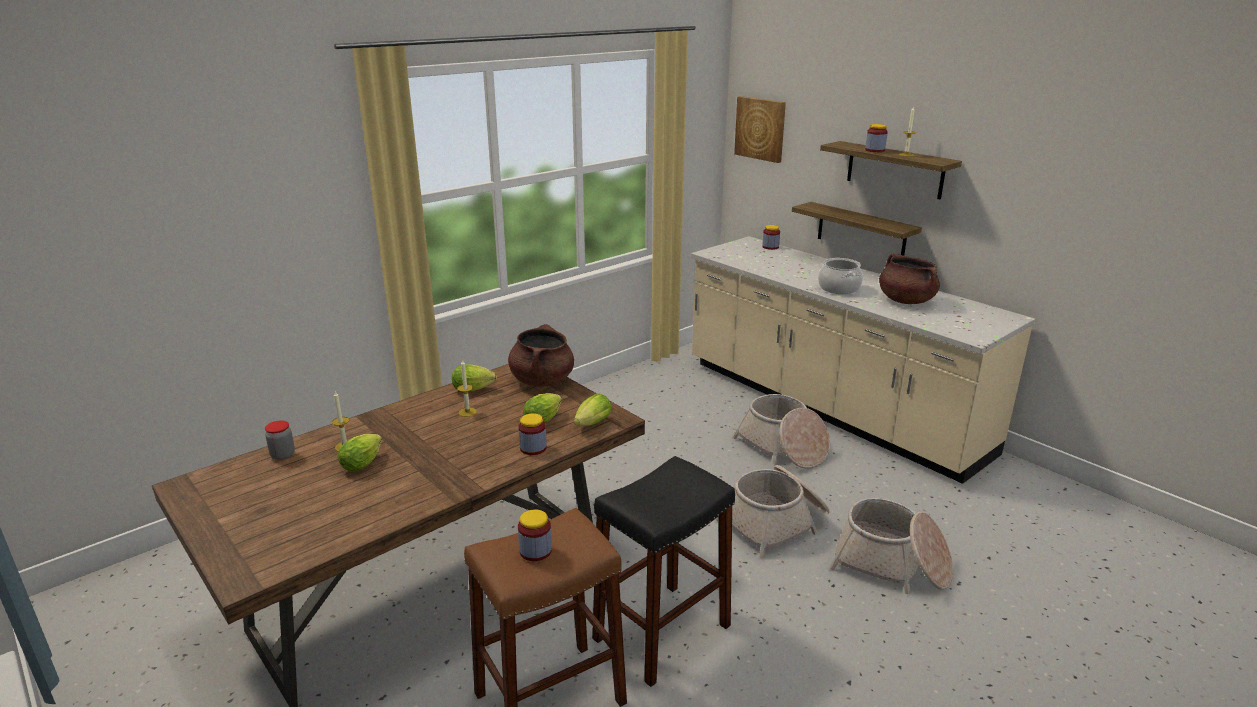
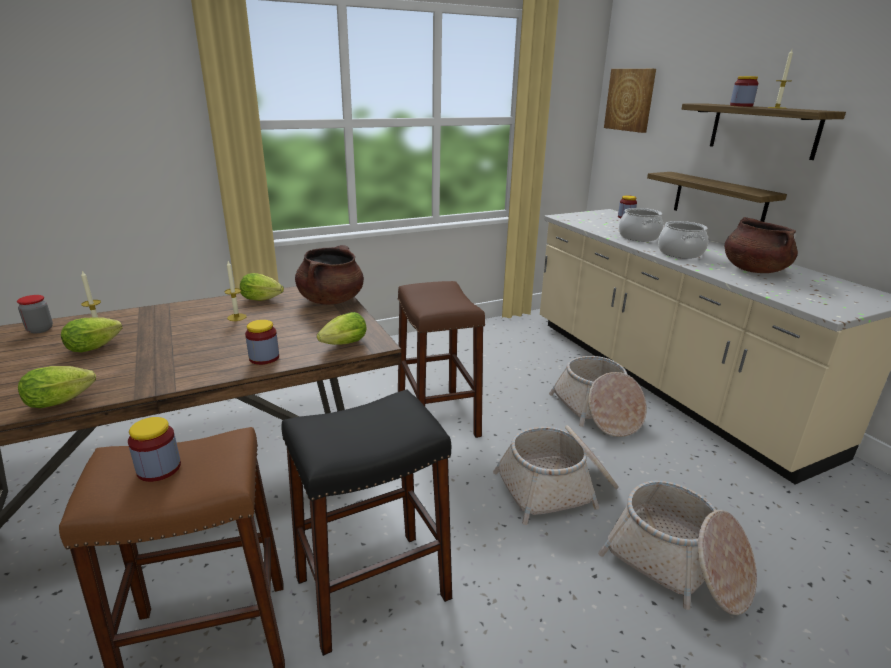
camera: 15 degrees right, 0 degrees up
(544, 419) = (301, 333): lettuce -> lettuce (64, 400)
(638, 478) = (437, 417): none -> brown stool
(794, 272) = (638, 237): none -> cooking pot

